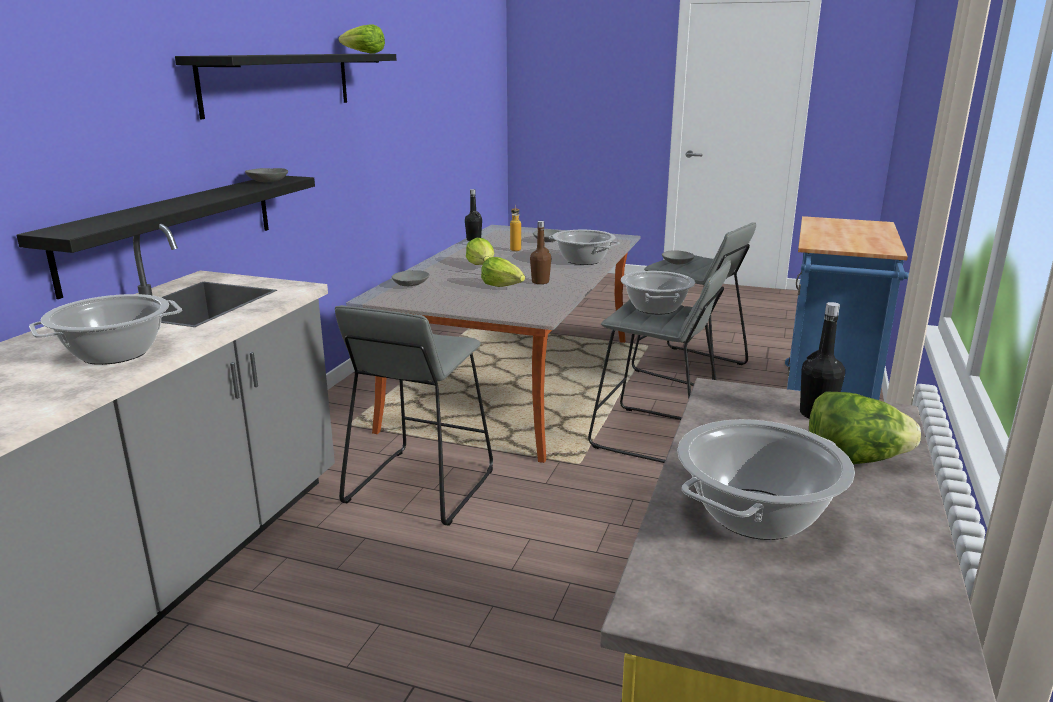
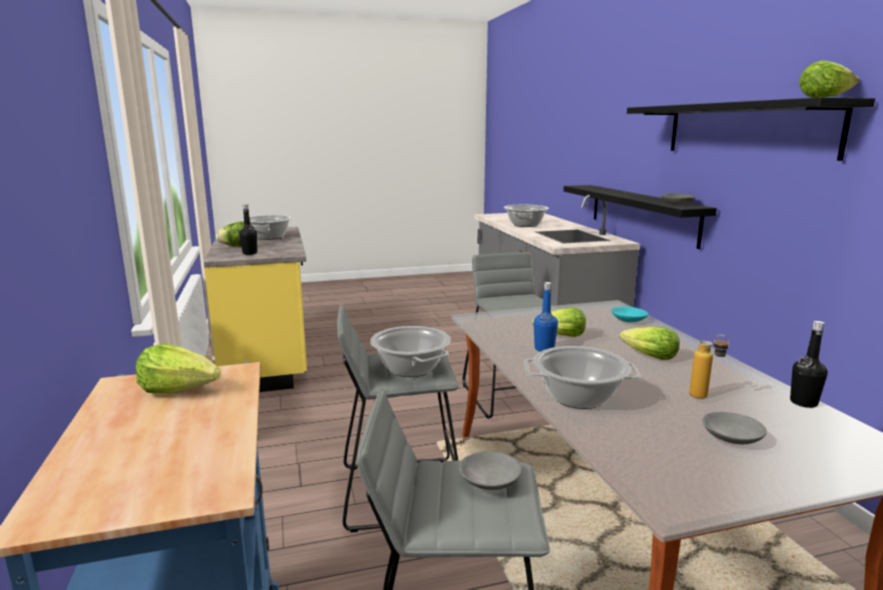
camera: 145 degrees right, 5 degrees down
(410, 284) = (628, 320): grey bowl -> turquoise bowl
(540, 282) = (544, 349): brown bottle -> blue bottle
(847, 243) = (180, 390): none -> lettuce

